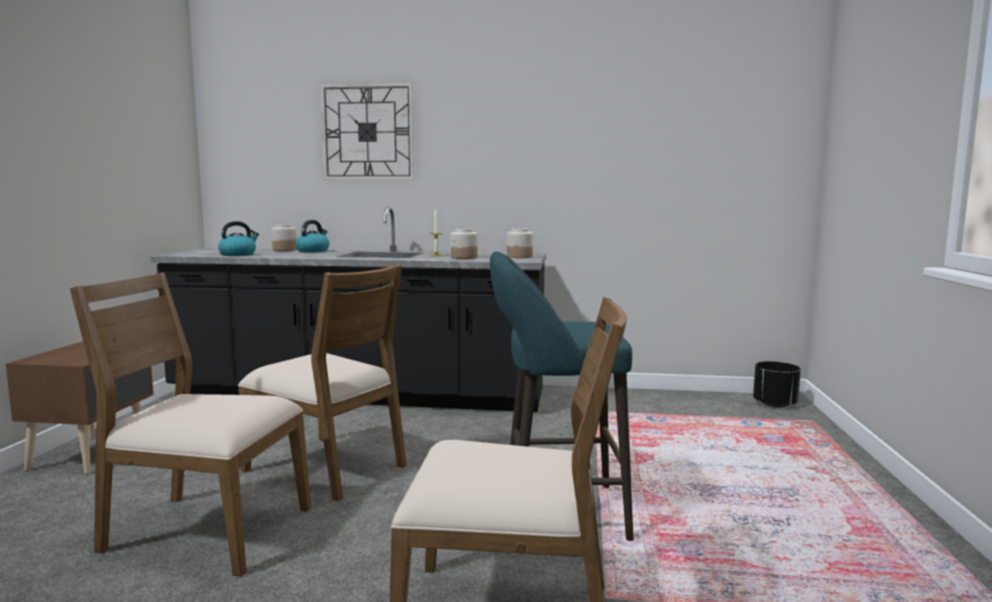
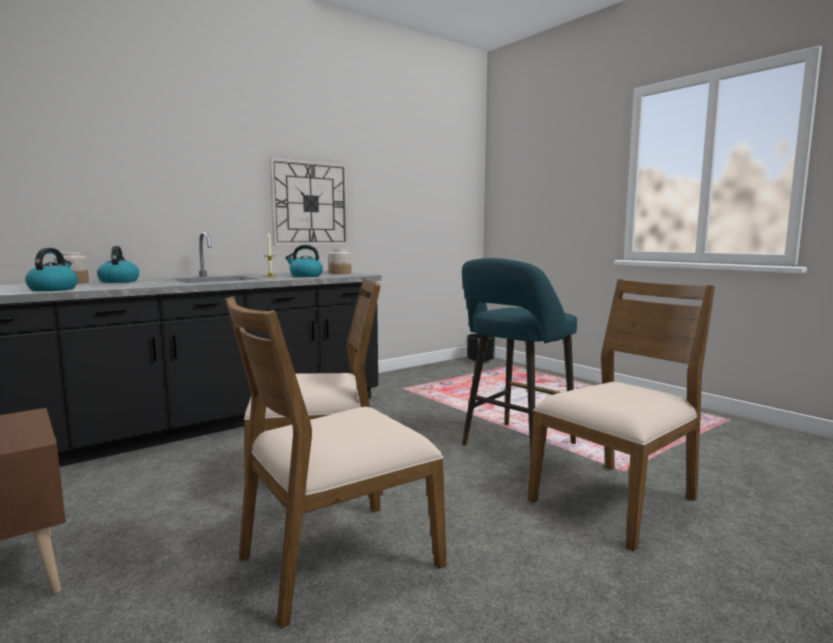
camera: 45 degrees left, 0 degrees up
(368, 132) = (159, 153): wall clock -> wall clock (310, 203)
(464, 257) = (305, 276): jar -> kettle

